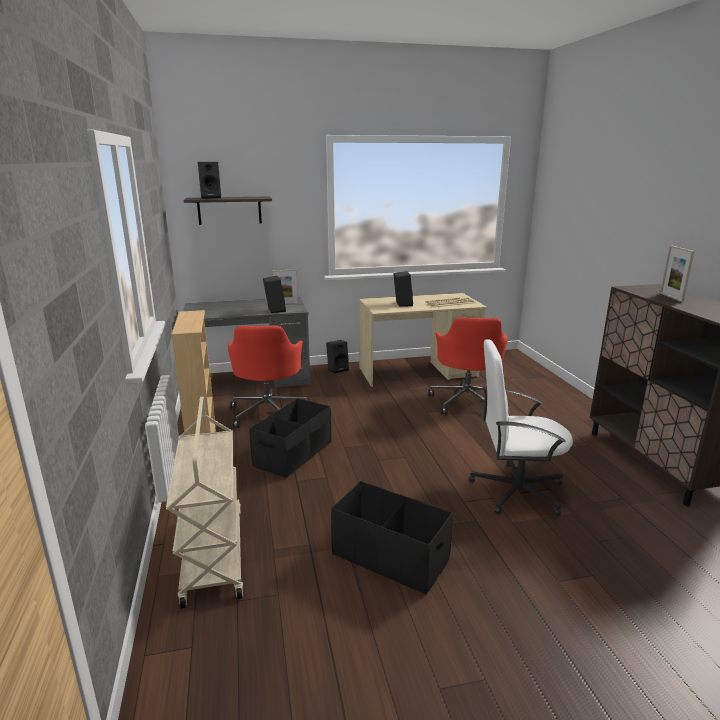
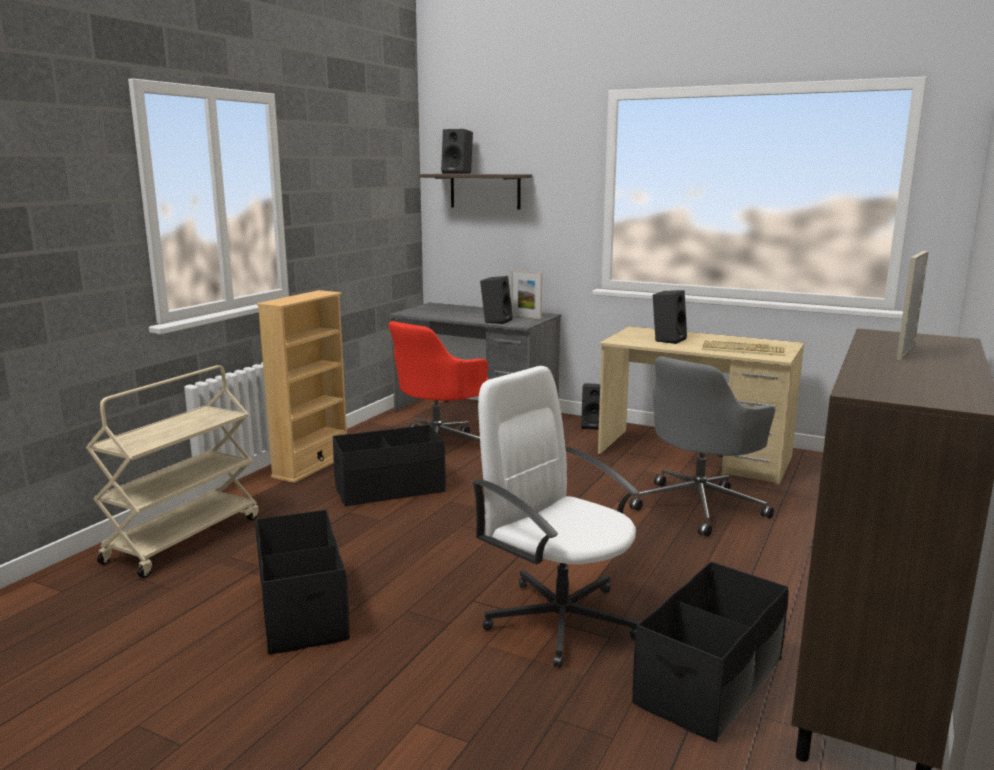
camera: 40 degrees right, 5 degrees down
(467, 401) = (700, 506): red office chair -> grey office chair
(613, 489) = (710, 681): none -> black storage box

